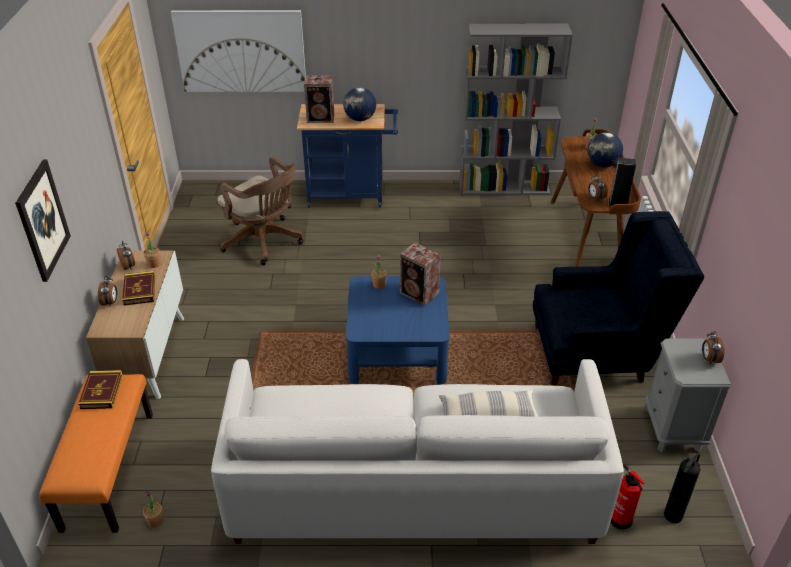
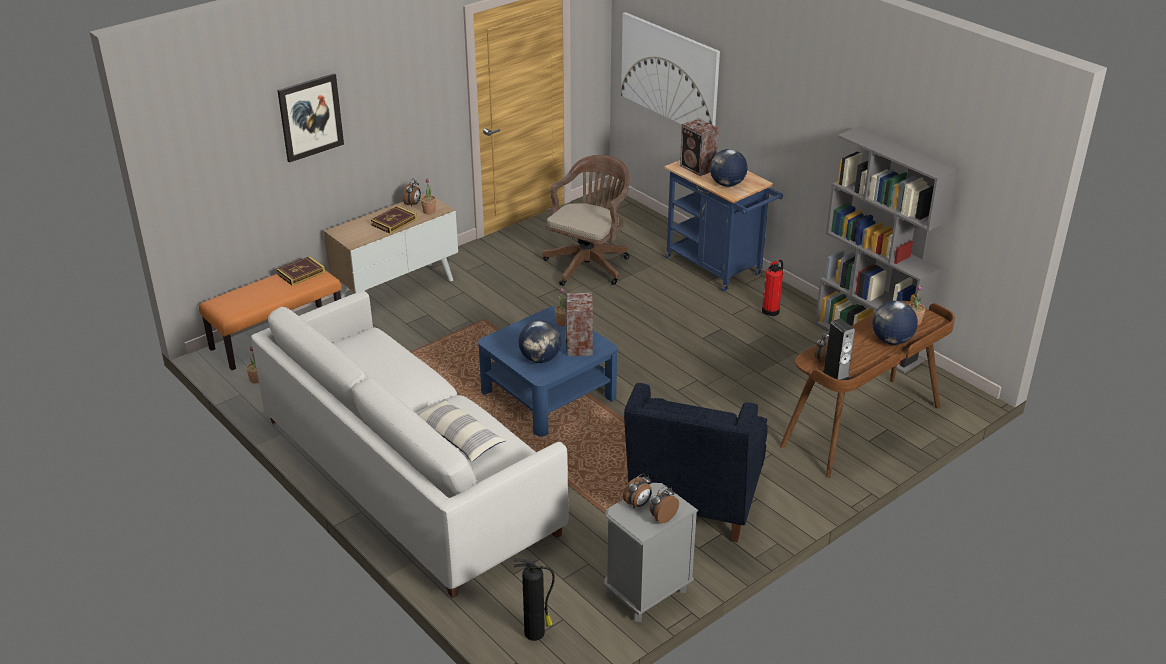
camera: 50 degrees right, 5 degrees down
(110, 302) = (368, 219): alarm clock -> alarm clock (638, 504)
(264, 242) = (589, 264): brown office chair -> brown office chair turned 150 degrees counterclockwise
(412, 320) = (540, 359): none -> globe
(598, 352) = (695, 505): blue armchair -> blue armchair turned 60 degrees clockwise
(619, 518) = (496, 601): fire extinguisher -> fire extinguisher (771, 310)

